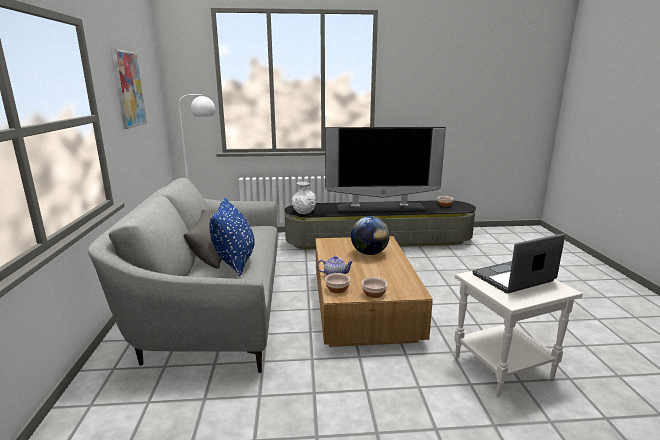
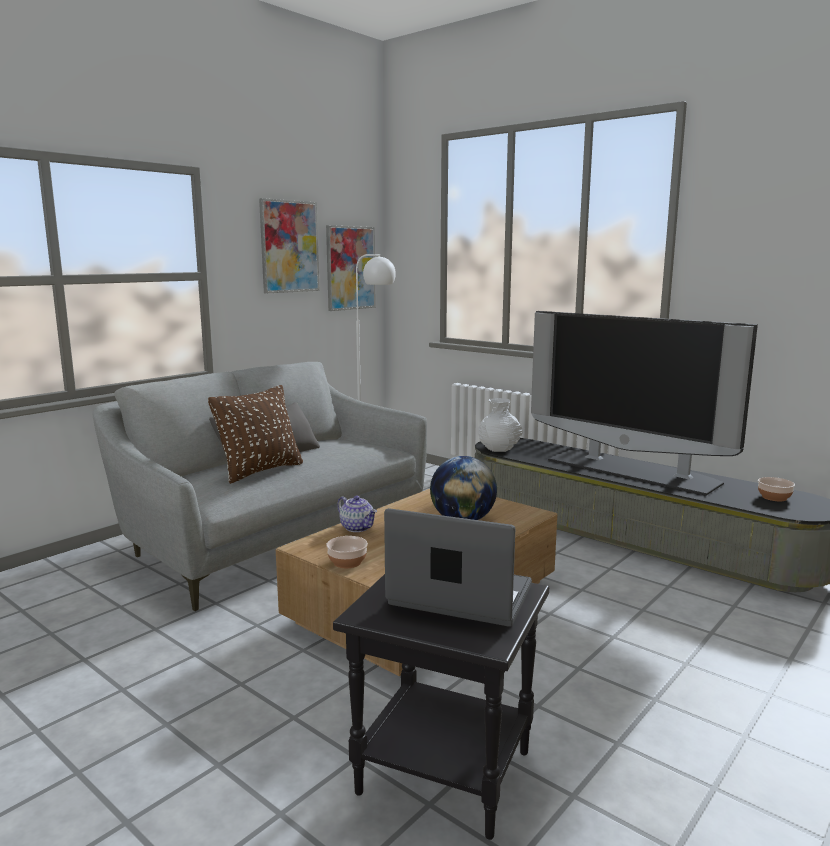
camera: 45 degrees right, 5 degrees down
(153, 104) = (350, 268): none -> picture
(235, 262) = (260, 471): blue pillow -> brown pillow
(337, 289) = (323, 541): bowl -> none
(503, 368) = (441, 774): white side table -> black side table

